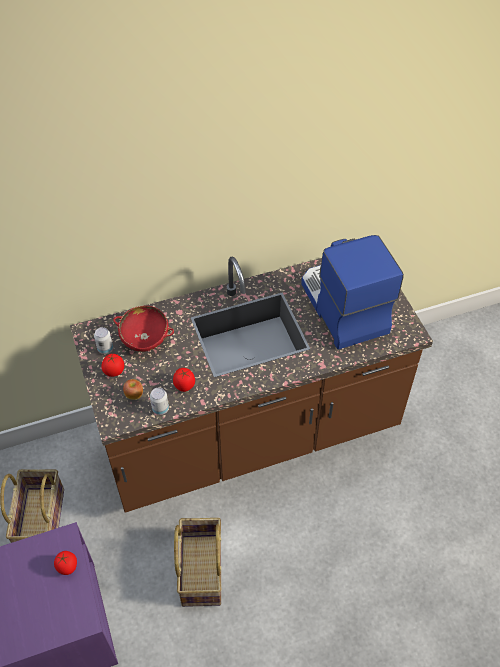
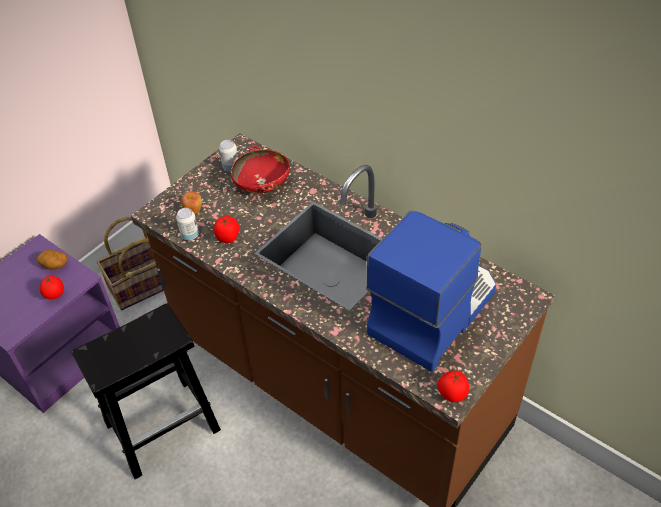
camera: 60 degrees right, 5 degrees down
(29, 555) = (54, 264): none -> potato
(114, 371) = (209, 185): tomato -> tomato (452, 394)
(200, 570) = (164, 425): basket -> black stool

